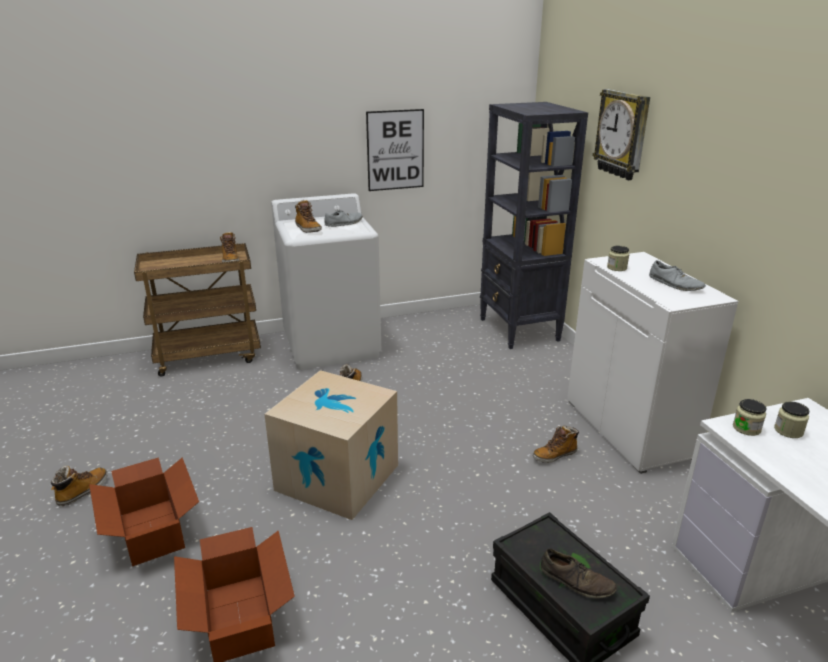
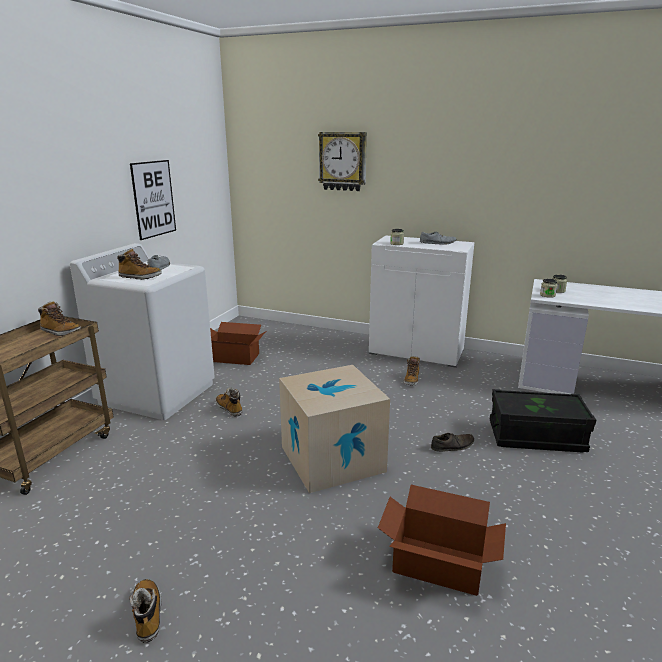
camera: 50 degrees left, 5 degrees down
(153, 530) = (278, 580): cardboard box -> cardboard box (234, 357)
(519, 330) = (273, 331): black bookcase -> none
(576, 581) = (554, 406): brown shoe -> brown shoe (452, 446)

